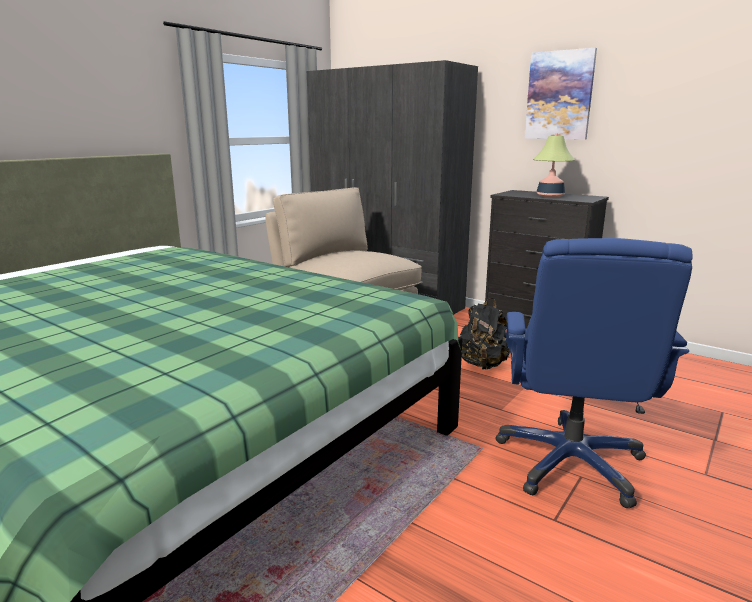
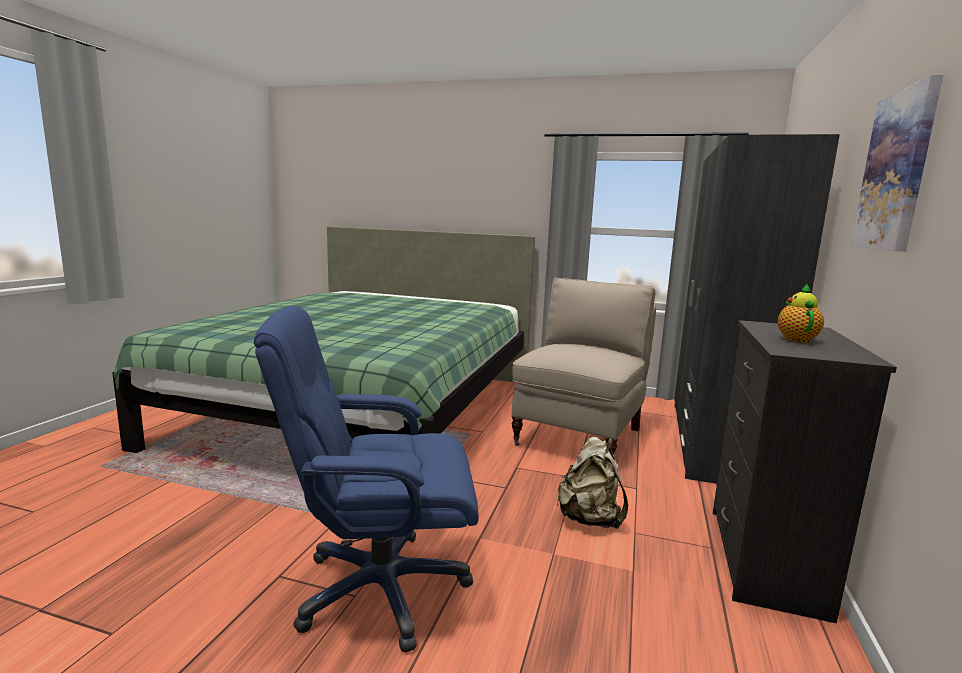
camera: 70 degrees right, 5 degrees down
(482, 365) = (590, 519): black backpack -> beige backpack
(550, 196) = (796, 339): table lamp -> teapot

